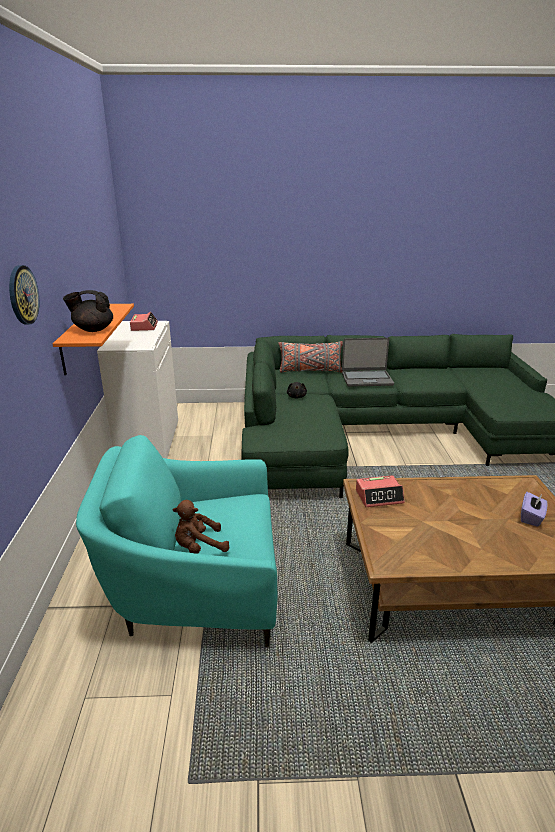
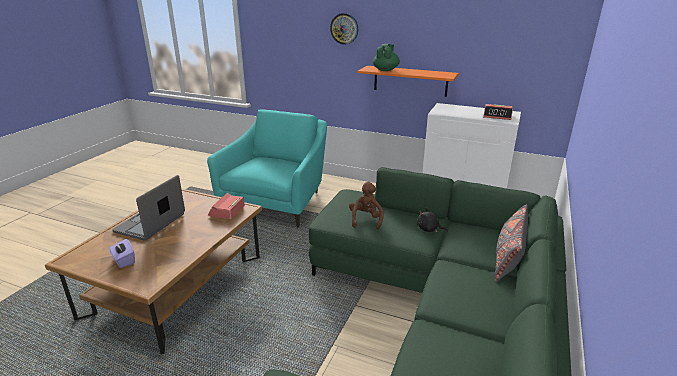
camera: 115 degrees right, 0 degrees up
(93, 329) = (385, 70): black teapot -> green teapot
(199, 547) = (256, 160): brown plush toy -> brown plush toy (366, 220)
(366, 379) = (458, 291): laptop -> laptop (151, 223)

